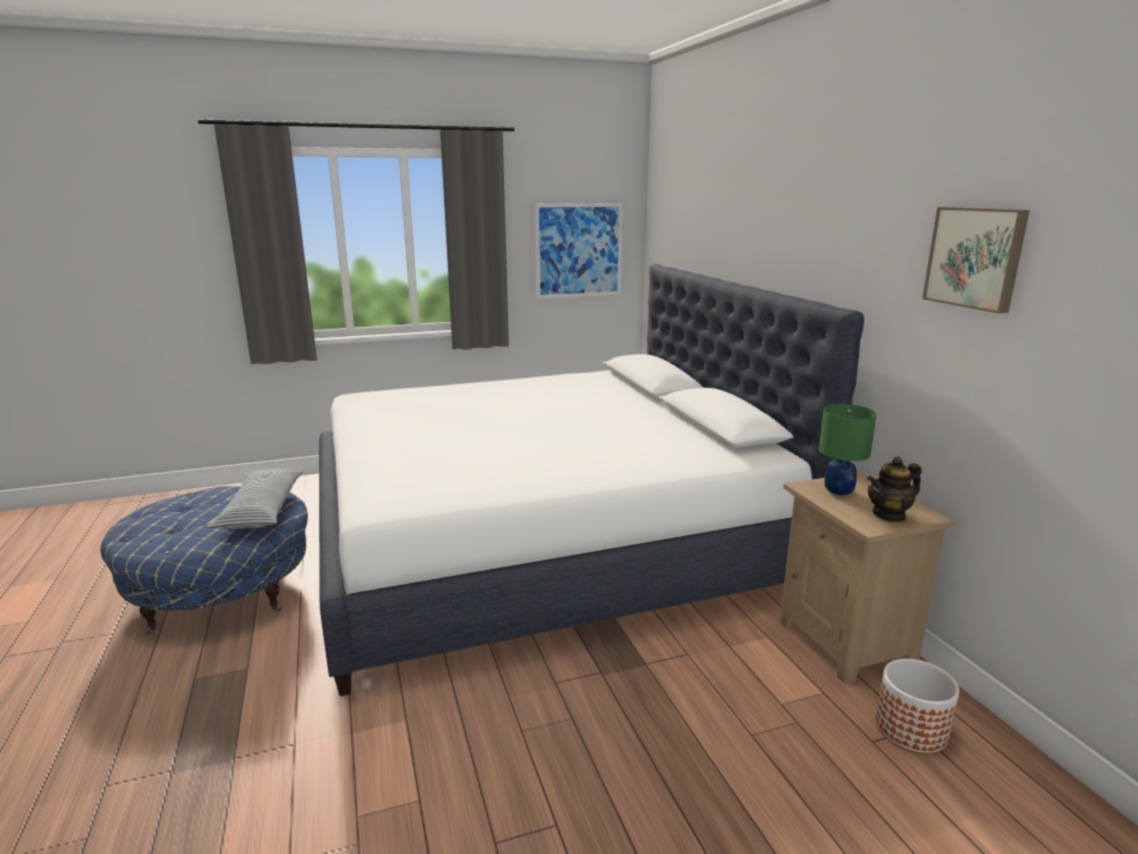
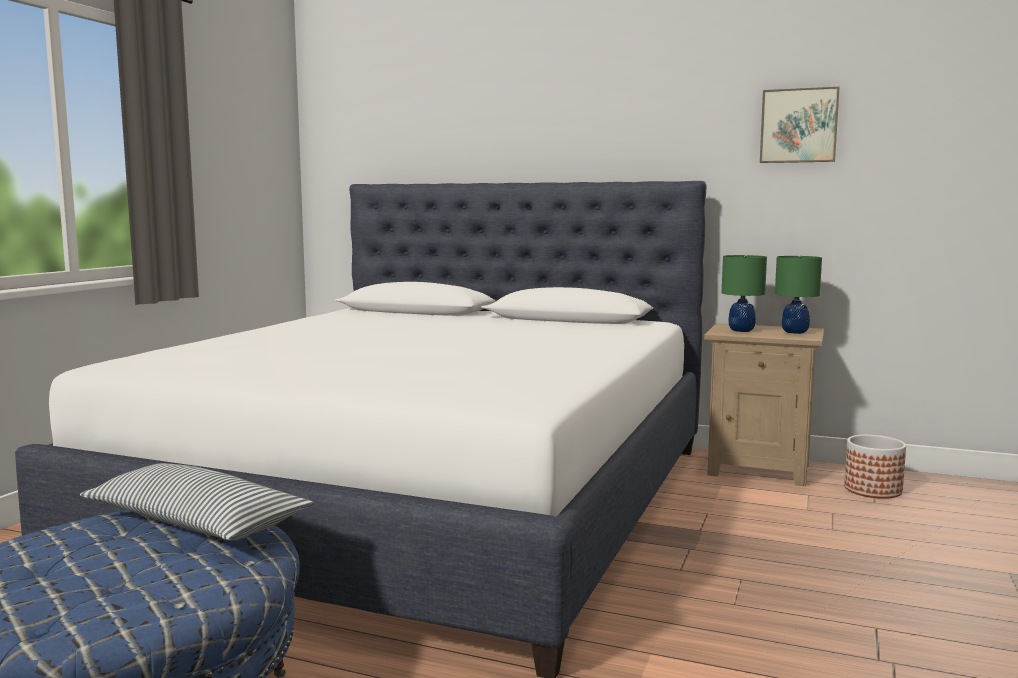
camera: 50 degrees left, 10 degrees down
(579, 250) = (246, 171): picture -> none
(889, 515) = (796, 332): teapot -> green table lamp

